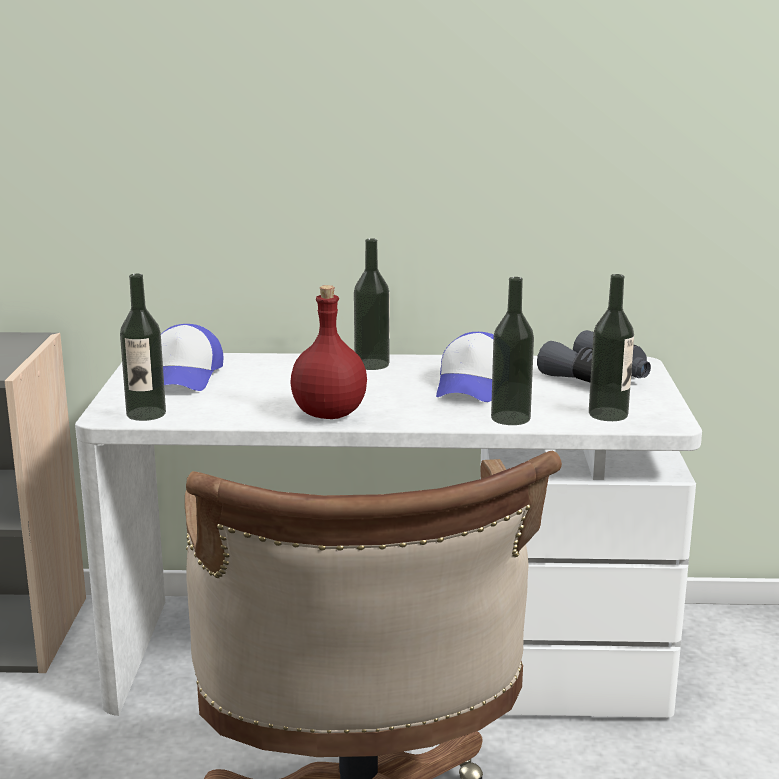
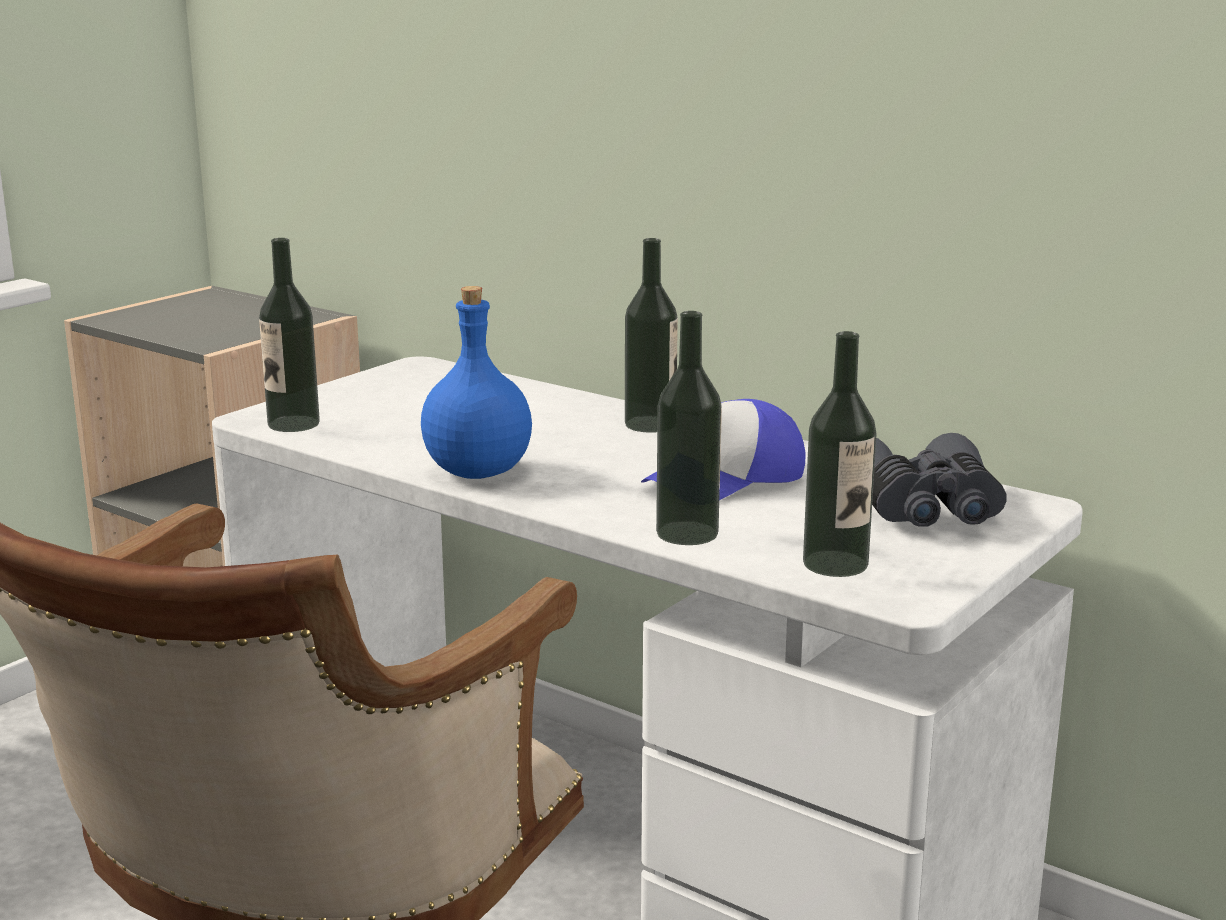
camera: 35 degrees right, 0 degrees up
(184, 376) = (414, 392): cap -> none
(328, 414) = (475, 472): red bottle -> blue bottle

